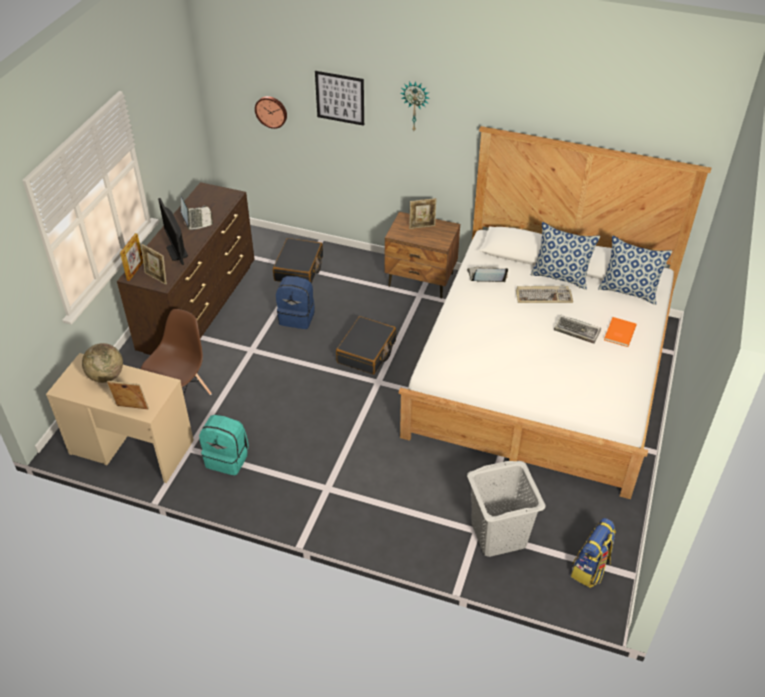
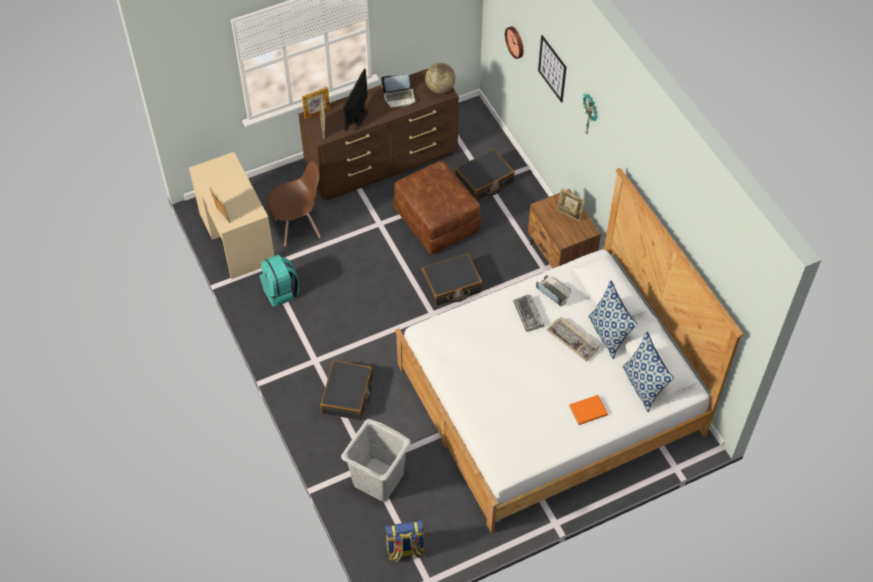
camera: 45 degrees right, 10 degrees up
(106, 376) = (231, 181): globe -> globe (440, 88)
(197, 219) = (399, 97): laptop -> laptop turned 45 degrees clockwise
(297, 317) = (437, 221): blue backpack -> brown ottoman
(389, 492) = (347, 395): none -> black suitcase
(577, 331) = (559, 385): keyboard -> keyboard (528, 315)

